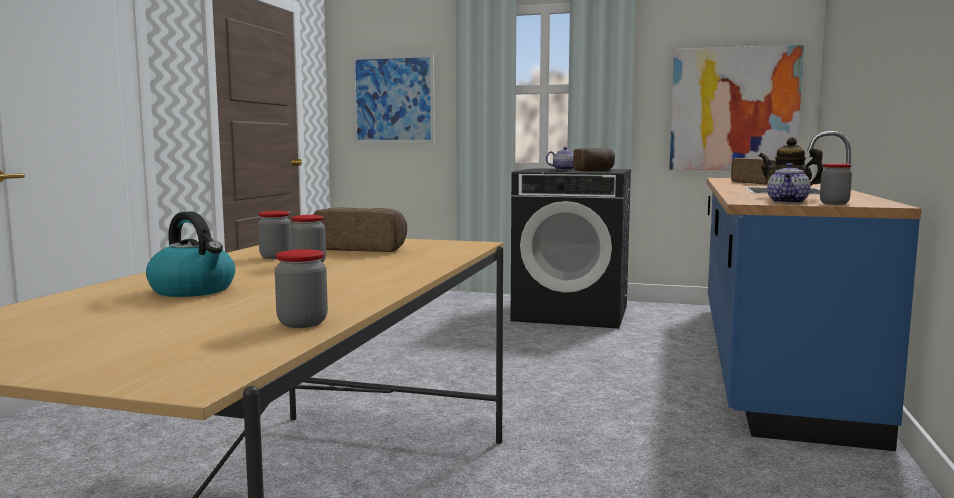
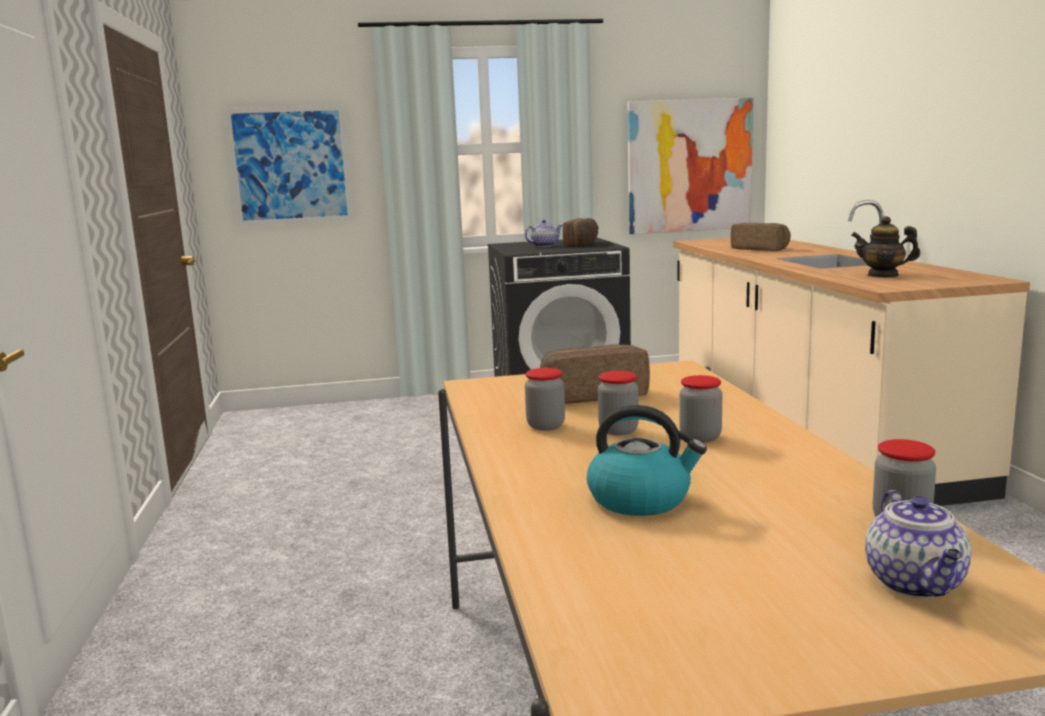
camera: 25 degrees left, 5 degrees up
(770, 358) = (802, 425): blue counter -> beige counter
(788, 202) = (911, 283): teapot -> teapot (916, 585)
(834, 203) = (950, 281): jar -> jar (700, 437)

